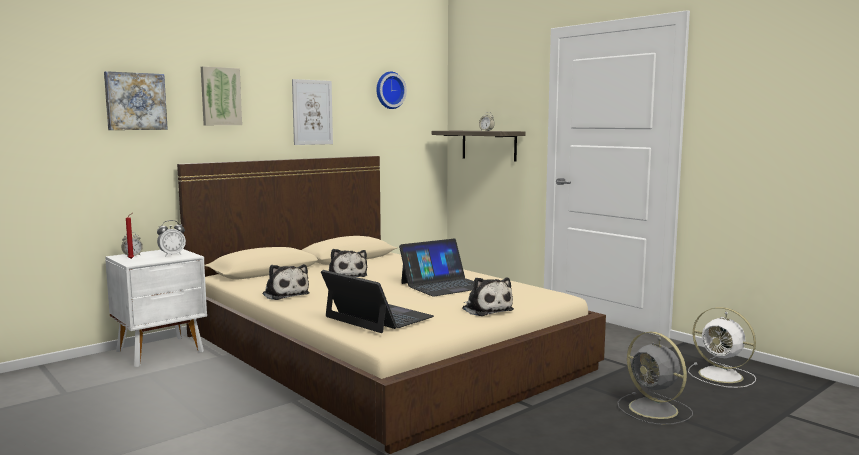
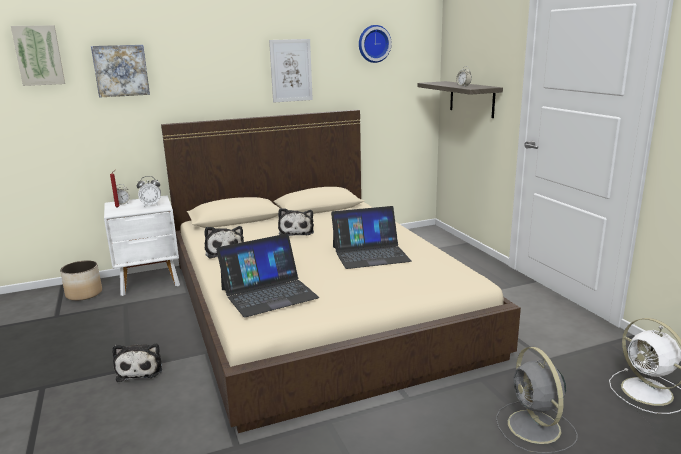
camera: 20 degrees right, 10 degrees up
(82, 370) = (84, 294): none -> planter
(220, 96) = (199, 61): picture -> picture (39, 55)
(378, 317) = (268, 293): laptop -> laptop turned 90 degrees clockwise
(486, 309) = (380, 294): plush toy -> plush toy (140, 369)

